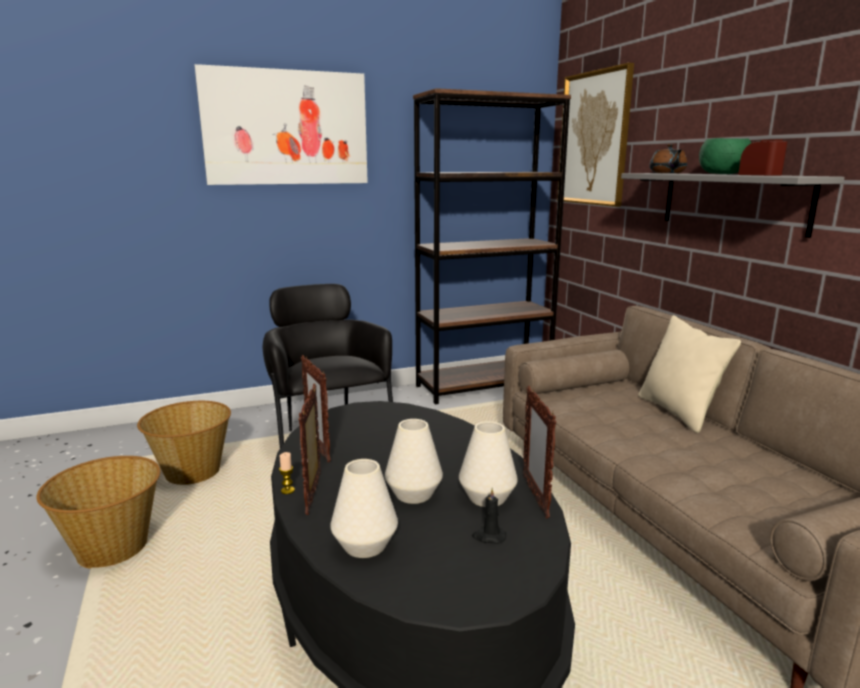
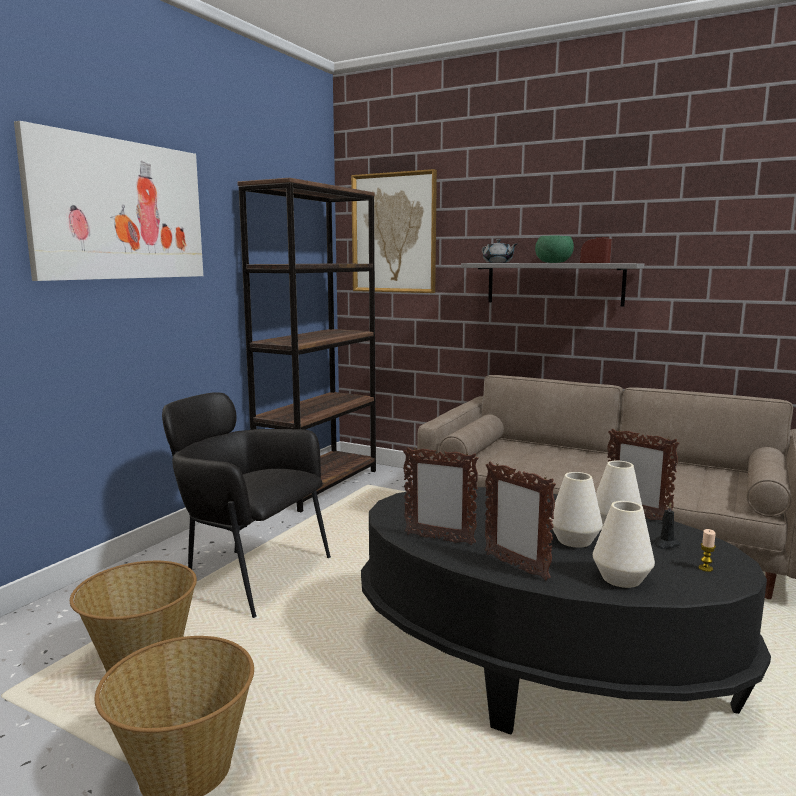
camera: 40 degrees left, 5 degrees down
(287, 490) = (493, 573): candle -> candle (705, 568)
(667, 173) = (498, 262): brown teapot -> grey teapot
(678, 412) = (565, 452): beige pillow -> none

